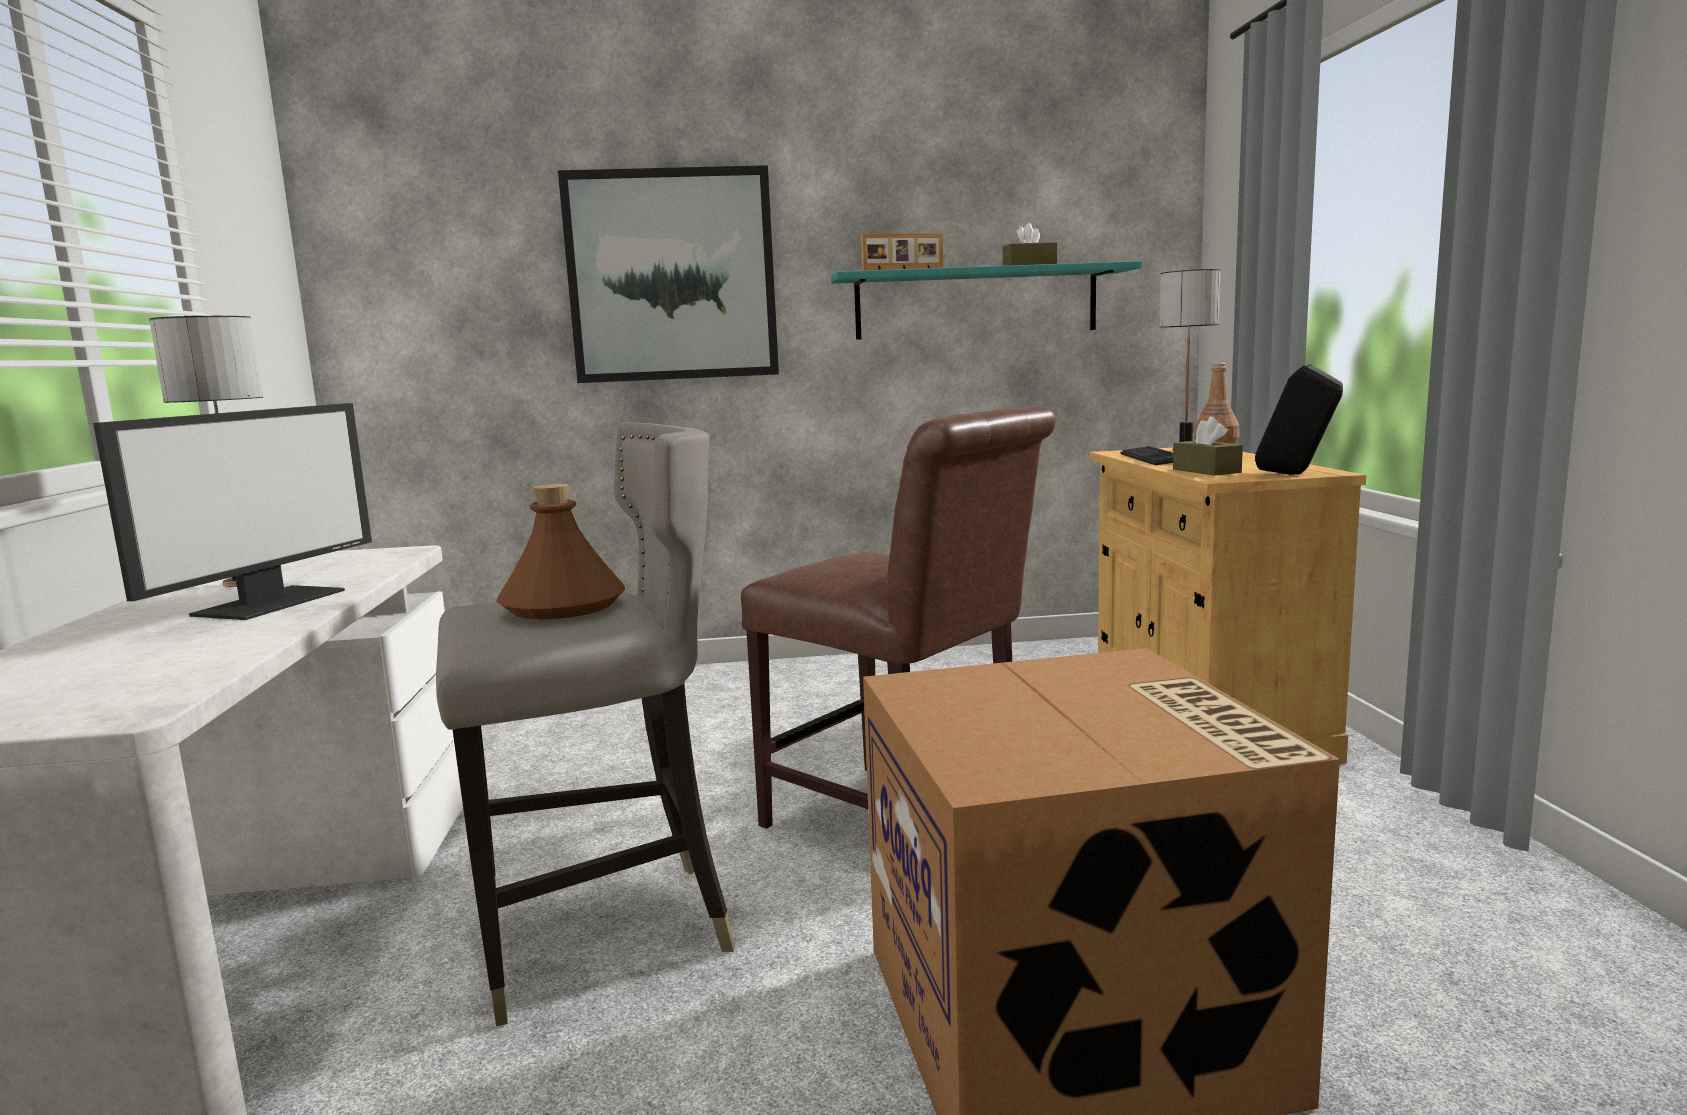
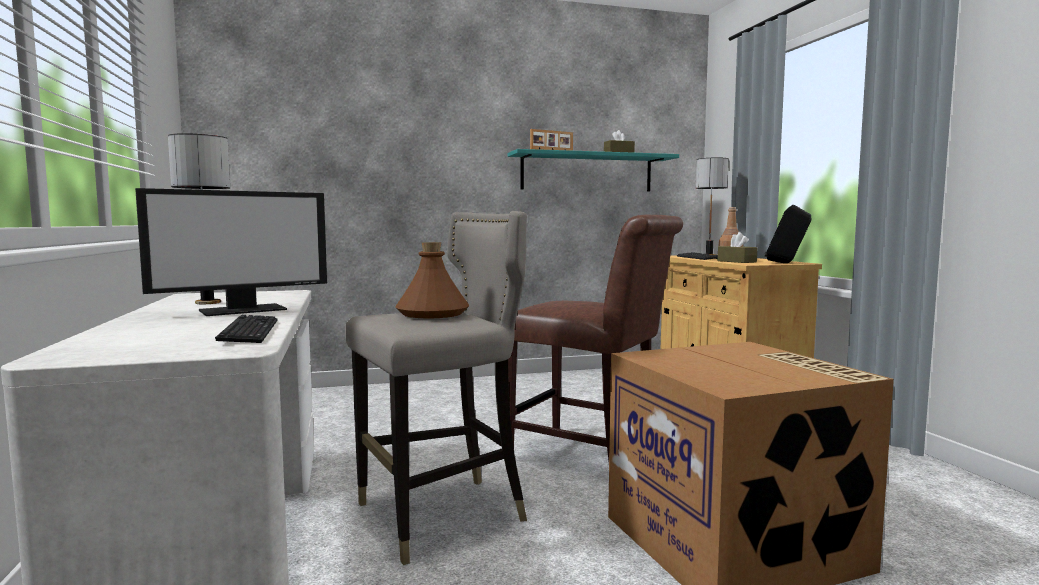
camera: 10 degrees left, 5 degrees down
(197, 665) = (249, 332): none -> keyboard
(269, 602) = (243, 310): monitor -> monitor turned 45 degrees clockwise
(672, 276) = (416, 146): picture -> none

